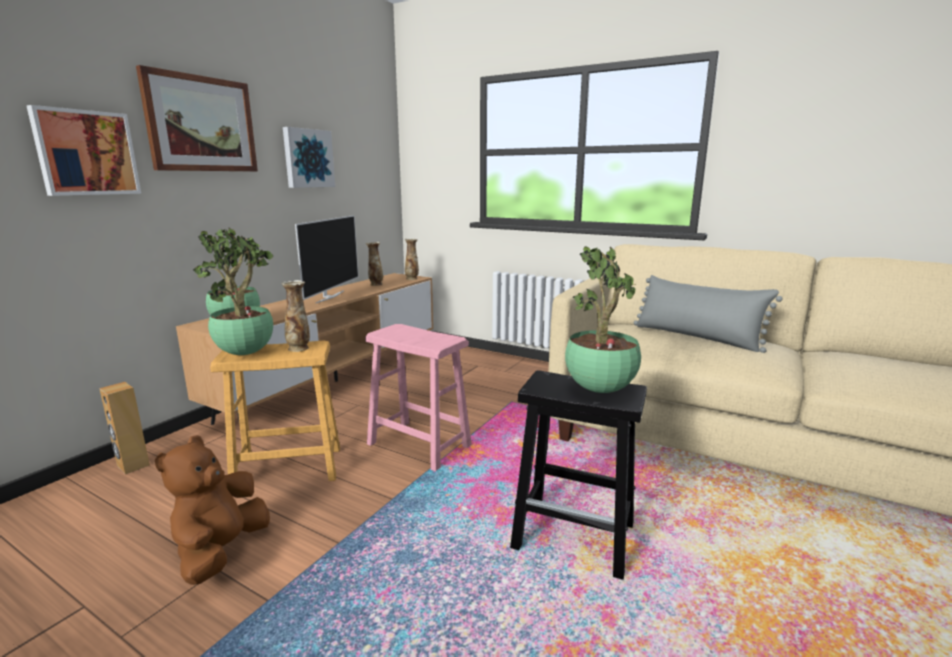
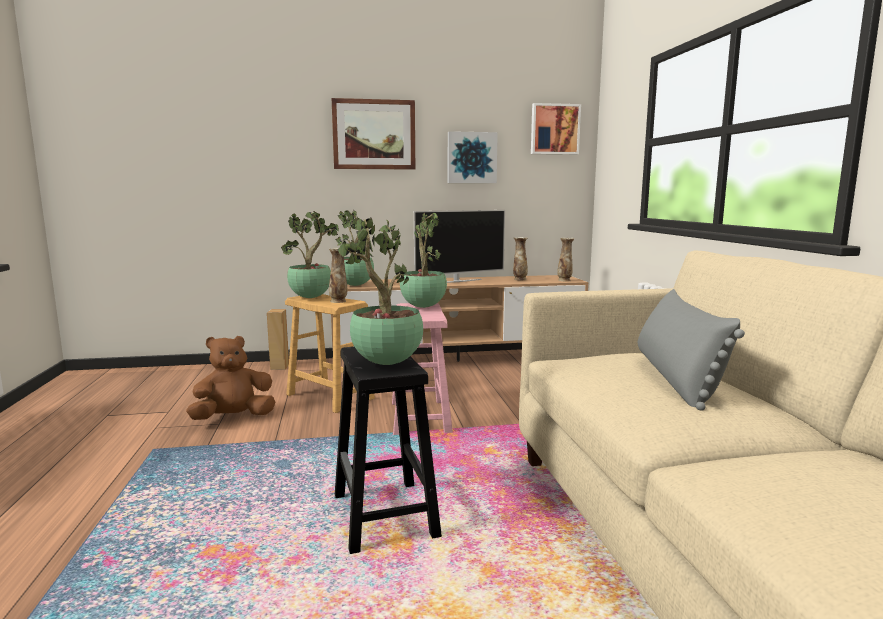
camera: 50 degrees right, 5 degrees down
(86, 153) = (292, 158): picture -> picture (554, 129)
(403, 331) = (422, 306): none -> potted plant

